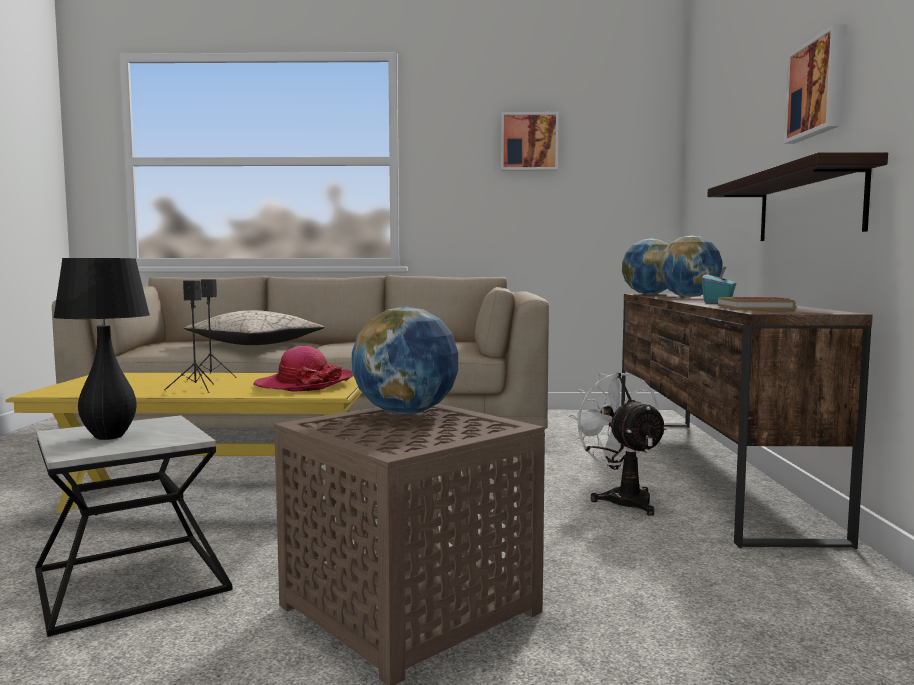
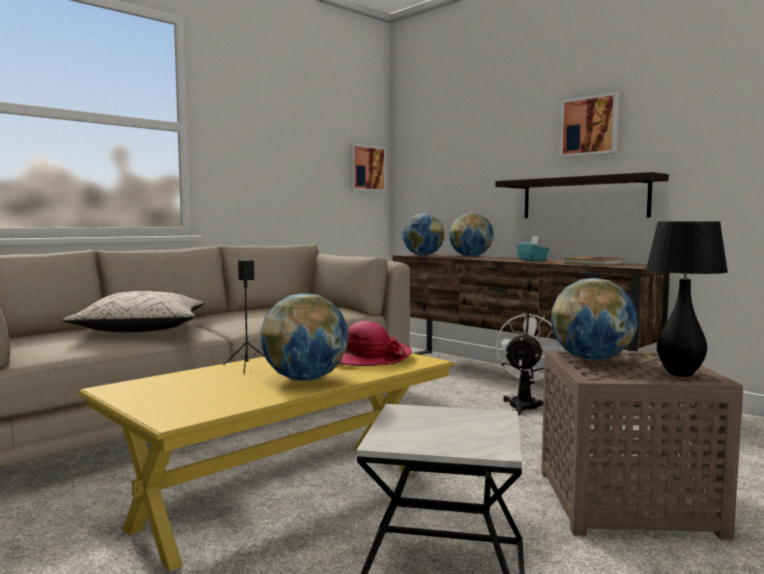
camera: 45 degrees left, 0 degrees up
(109, 437) = (445, 432): black table lamp -> black table lamp (680, 374)
(196, 389) = (305, 379): black speaker -> globe
(529, 142) = (295, 123): picture -> picture (366, 168)
(622, 499) = (525, 404): white fan -> white fan turned 90 degrees clockwise

